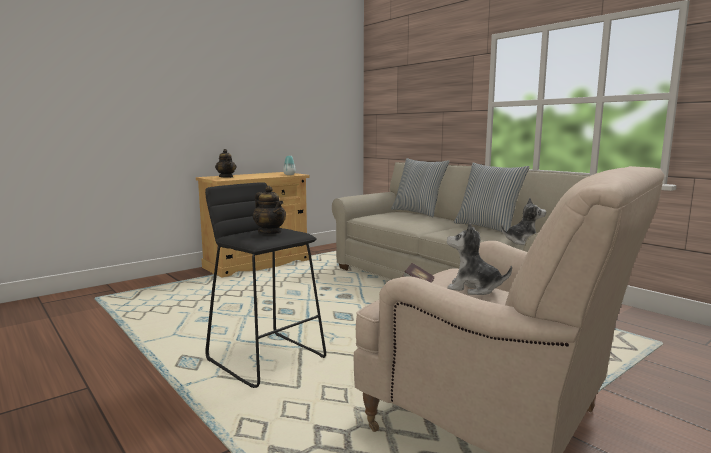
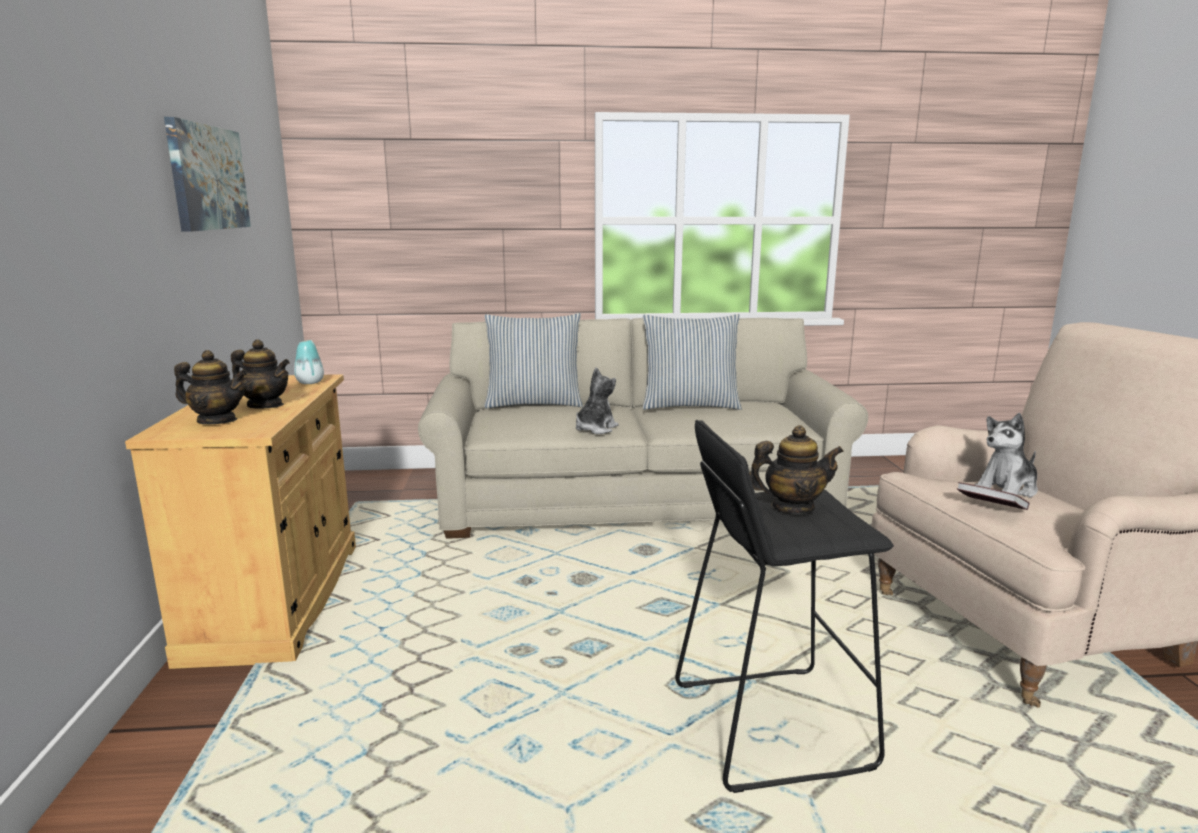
camera: 55 degrees left, 5 degrees up
(251, 176) = (265, 405): none -> teapot
(284, 87) = (207, 178): none -> picture
(523, 242) = (779, 416): plush toy -> plush toy (595, 429)

